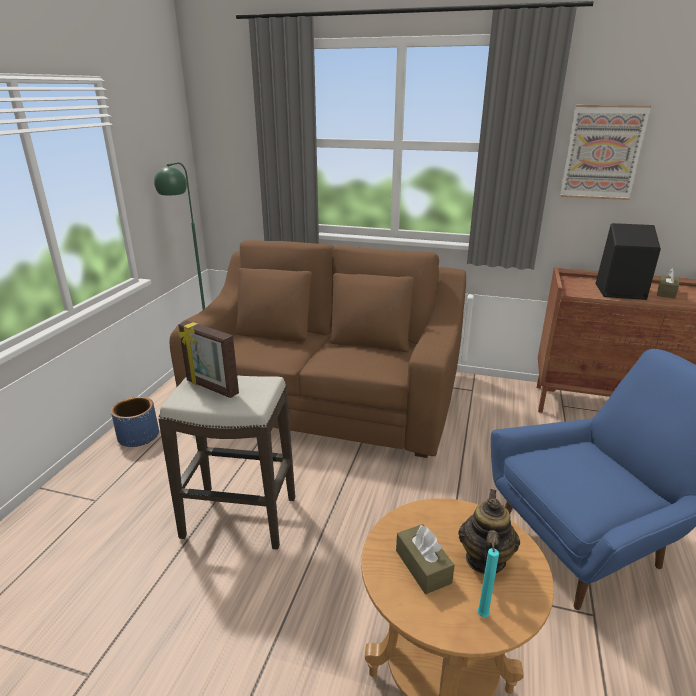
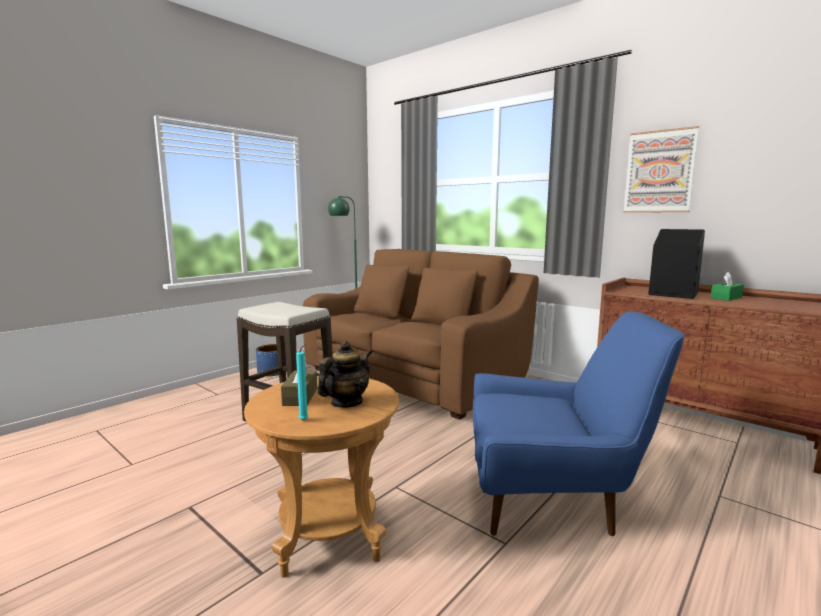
camera: 25 degrees right, 15 degrees down
(211, 388) = (277, 306): picture frame -> none
(666, 292) = (726, 298): brown tissue box -> green tissue box

